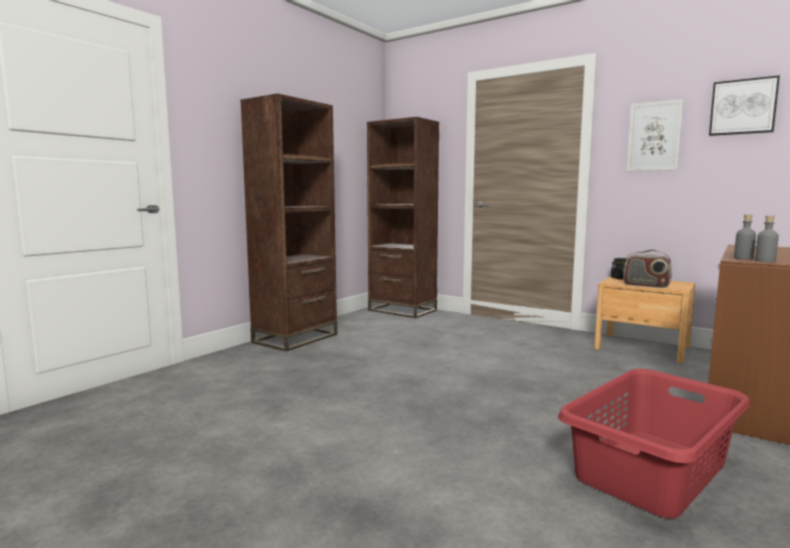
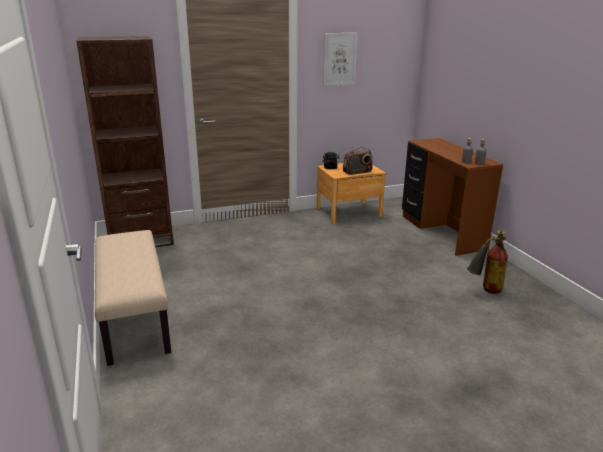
camera: 55 degrees left, 15 degrees up
(295, 338) = (133, 317): brown bookcase -> beige bench
(653, 470) = (484, 290): red laundry basket -> fire extinguisher
(743, 107) = (388, 41): picture -> none

